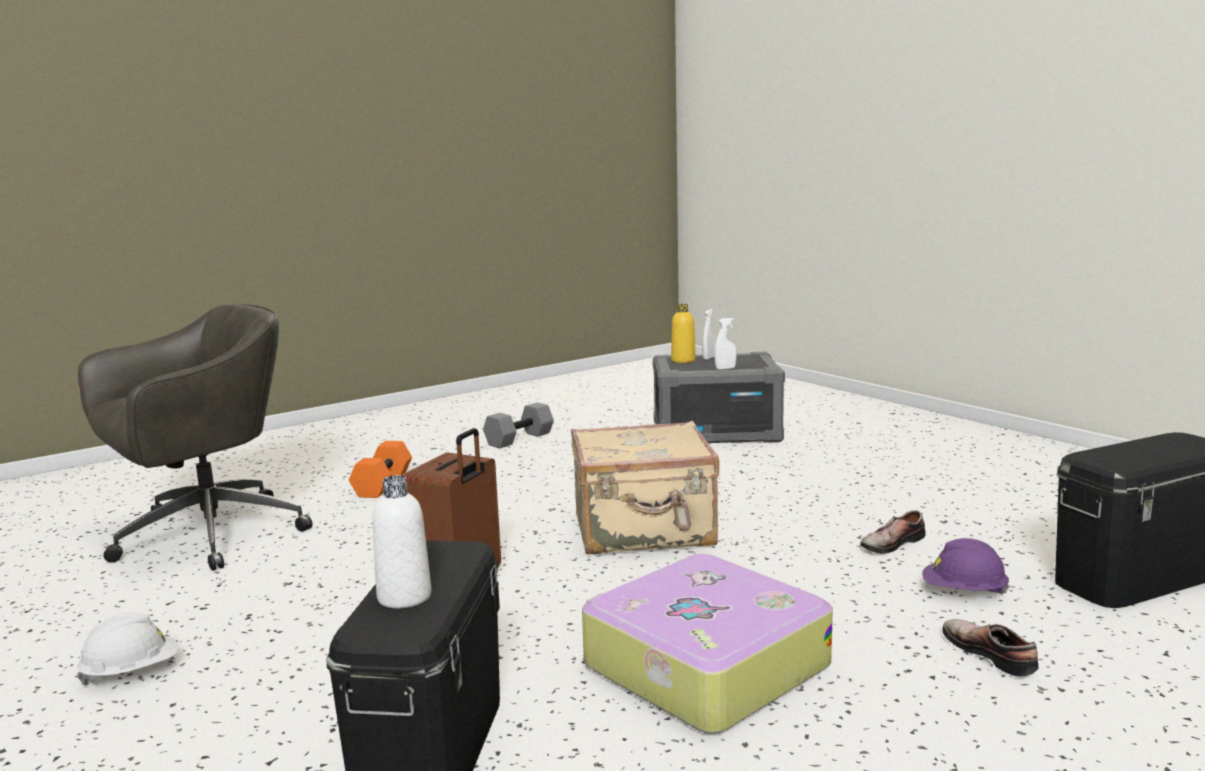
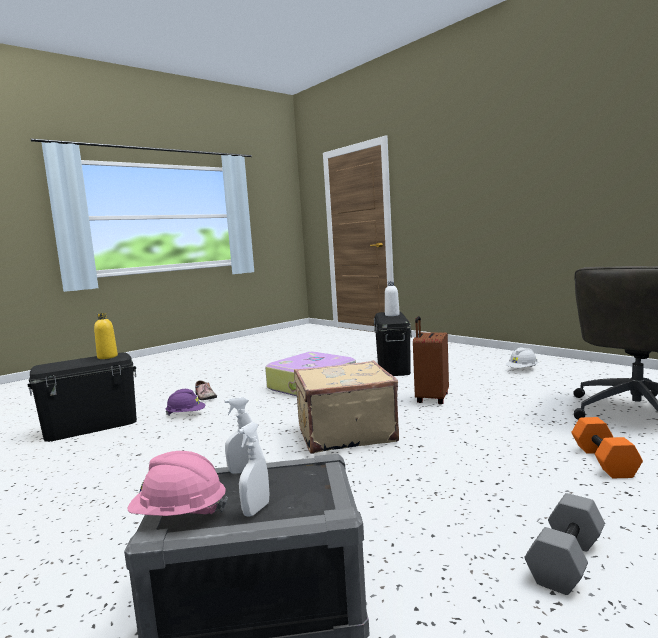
camera: 175 degrees right, 5 degrees down
(683, 360) = (304, 497): yellow bottle -> yellow bottle (107, 357)
(751, 357) = (179, 515): none -> pink hard hat
(890, 543) = (193, 436): shoe -> none

